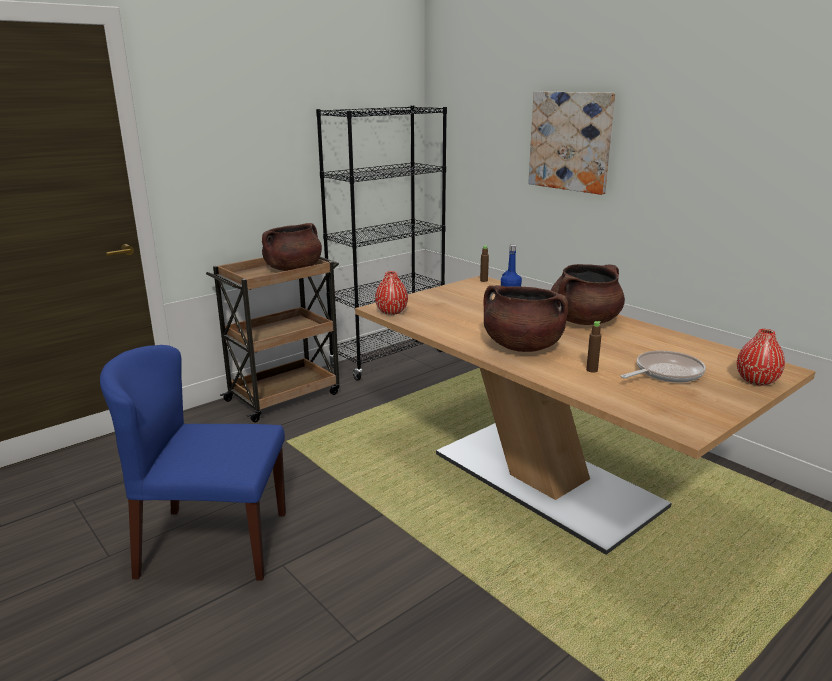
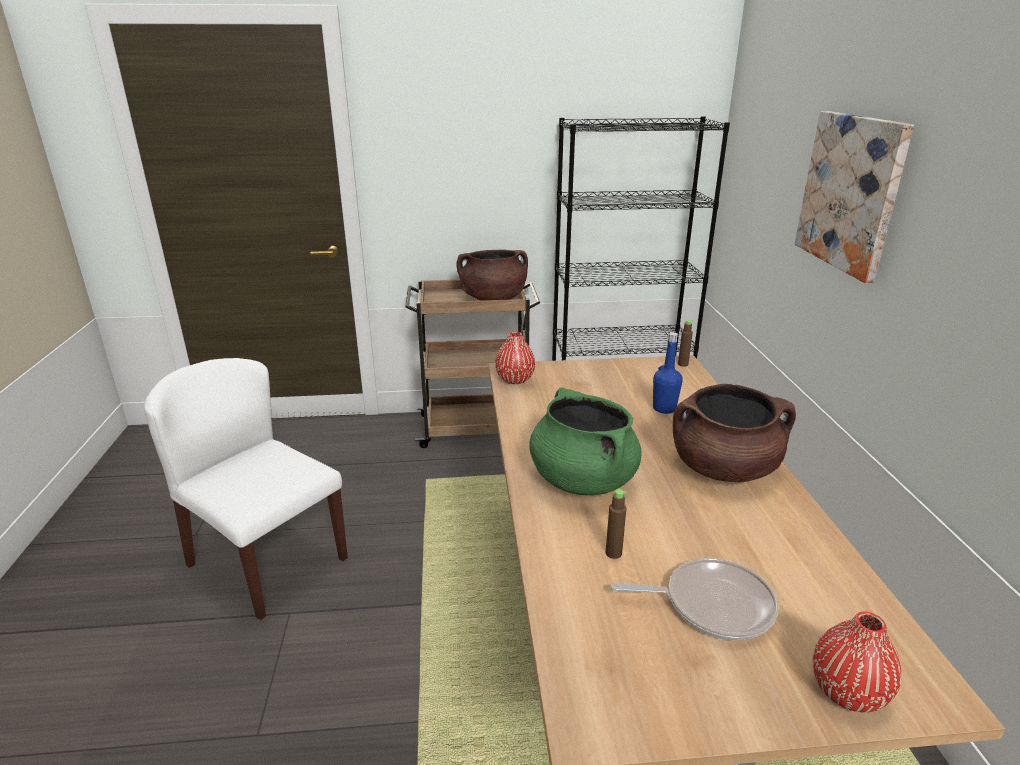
camera: 35 degrees right, 5 degrees up
(212, 544) = (266, 561): blue chair -> white chair
(522, 346) = (582, 479): brown cooking pot -> green cooking pot

